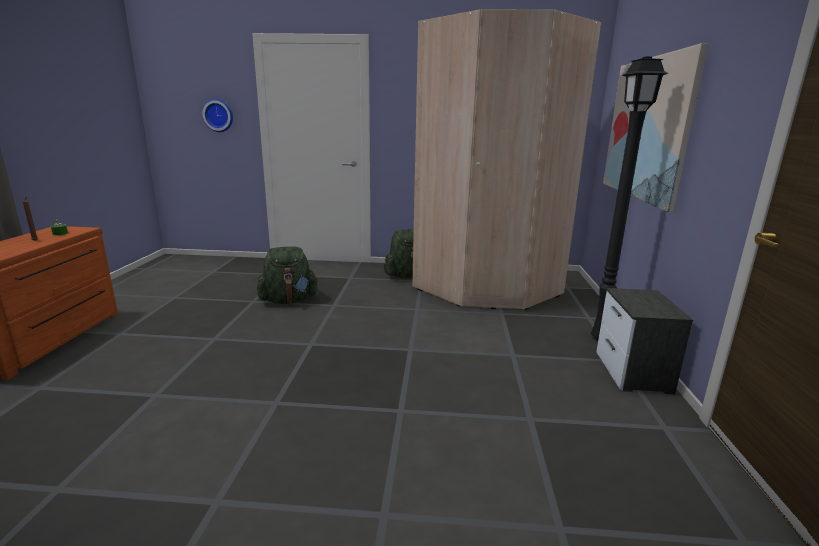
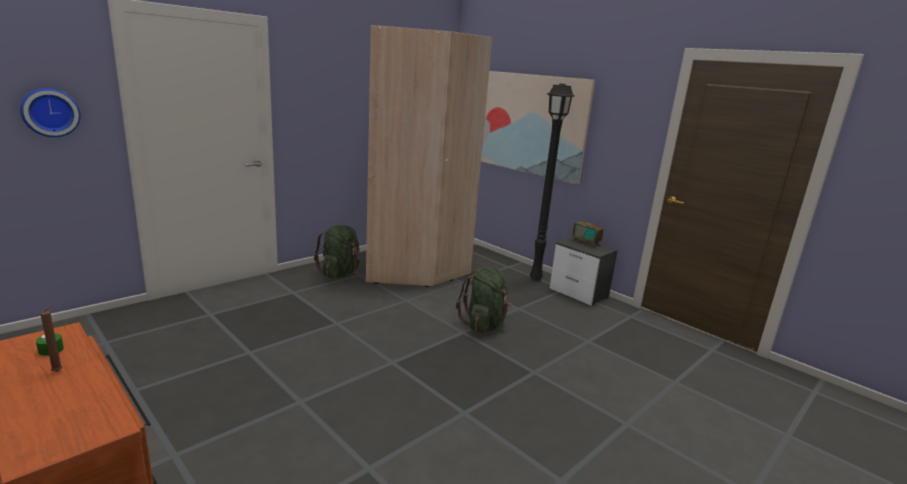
camera: 50 degrees left, 0 degrees up
(288, 300) = (285, 336): green backpack -> green backpack (484, 324)
(657, 299) = (586, 242): none -> radio

